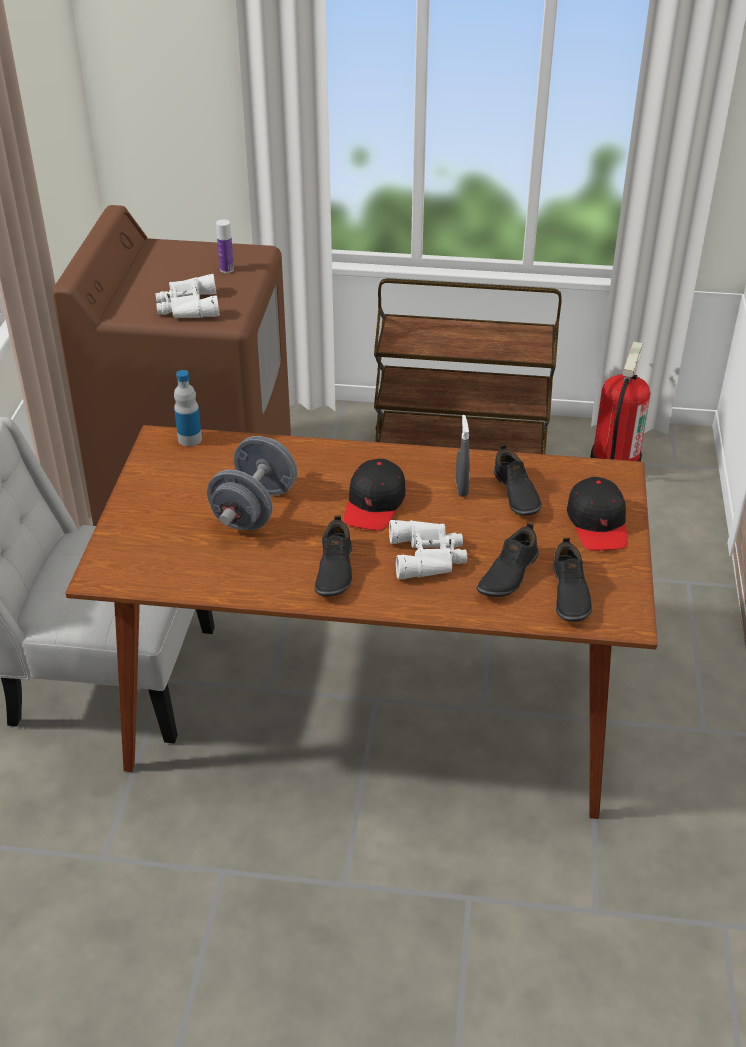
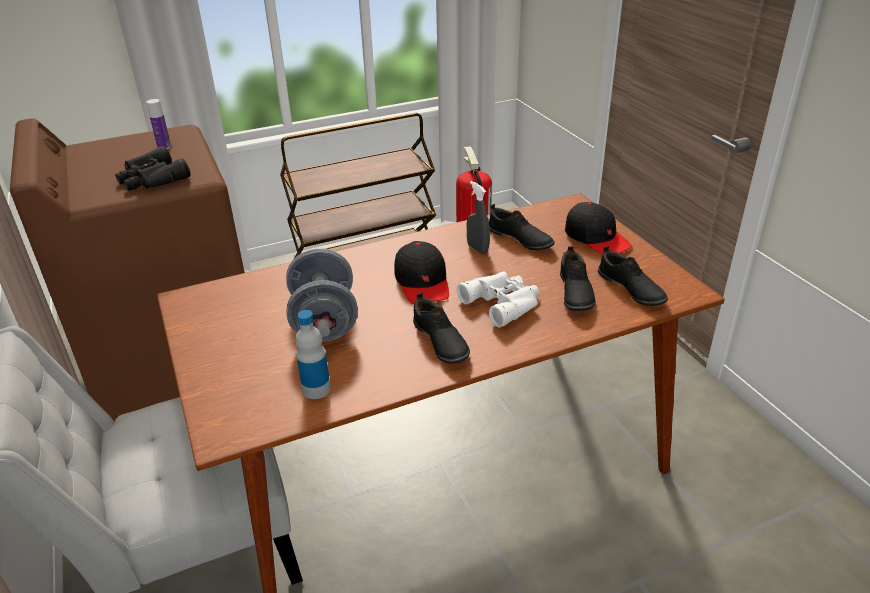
camera: 30 degrees left, 5 degrees down
(187, 306) = (151, 179): white binoculars -> black binoculars
(190, 439) = (213, 289): bottle -> bottle (316, 389)

